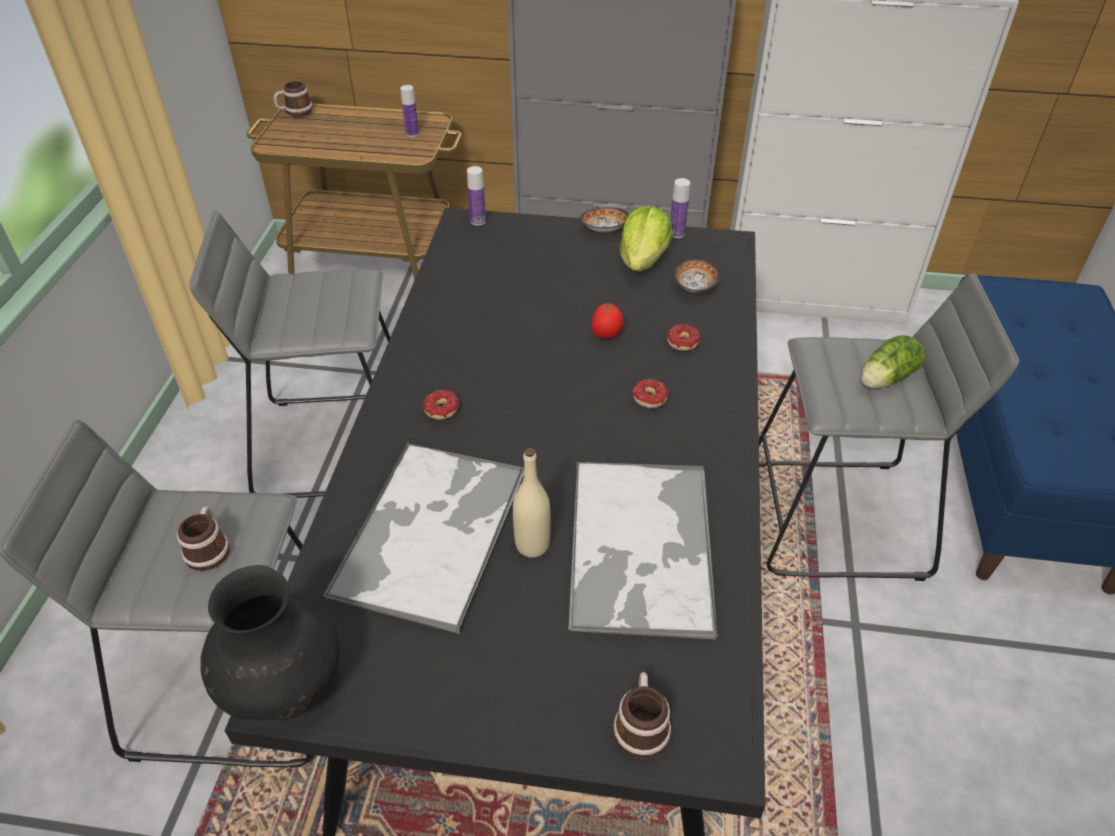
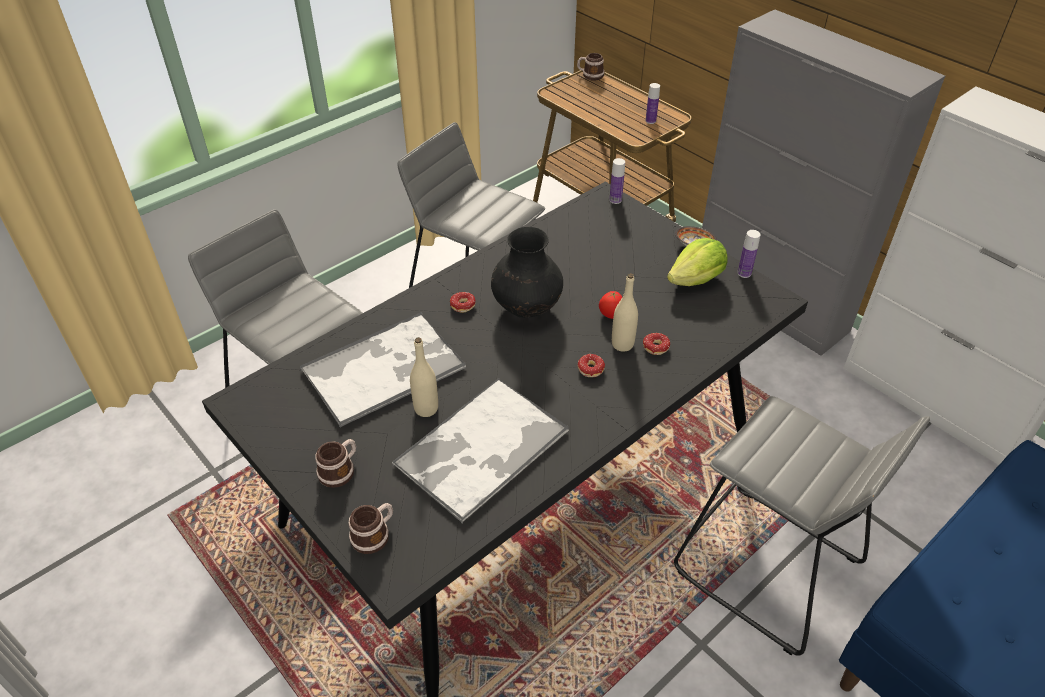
camera: 40 degrees right, 0 degrees up
(209, 548) = (297, 317): mug -> mug (340, 470)
(283, 686) = (242, 398): black vase -> black vase (526, 307)
(649, 357) = (622, 344): none -> beige bottle
(694, 287) = (710, 316): bowl -> none
(884, 379) = (807, 462): lettuce -> none

